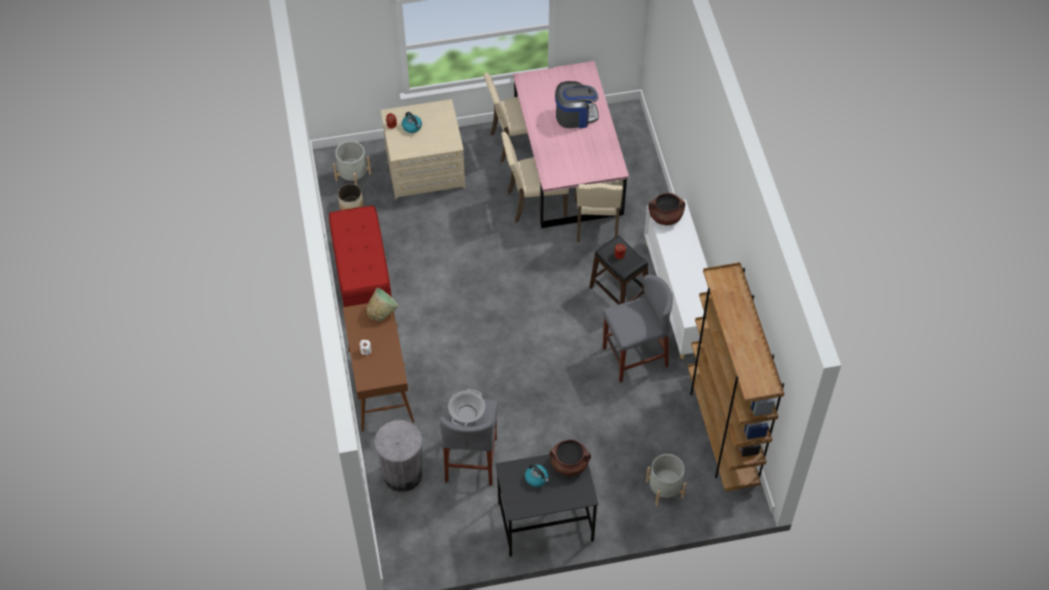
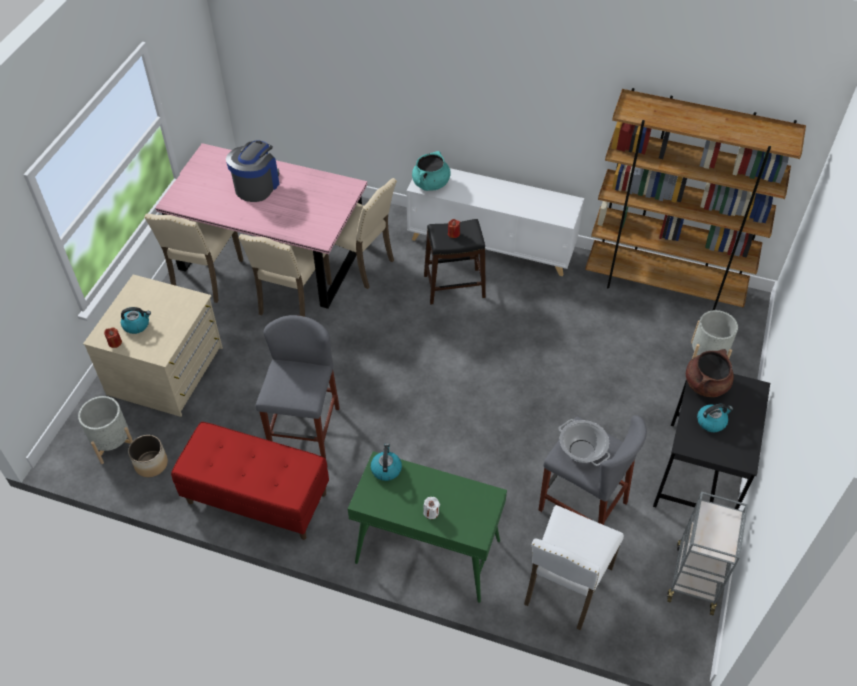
camera: 60 degrees left, 5 degrees down
(380, 385) = (427, 552): brown console table -> green console table
(382, 312) = (386, 469): green bowl -> kettle
(402, 474) = (565, 586): grey trash can -> white chair
(456, 549) = (694, 577): none -> grey cart
(635, 357) = (538, 308): grey stool -> grey stool (305, 430)
(665, 217) = (431, 184): brown cooking pot -> turquoise cooking pot

